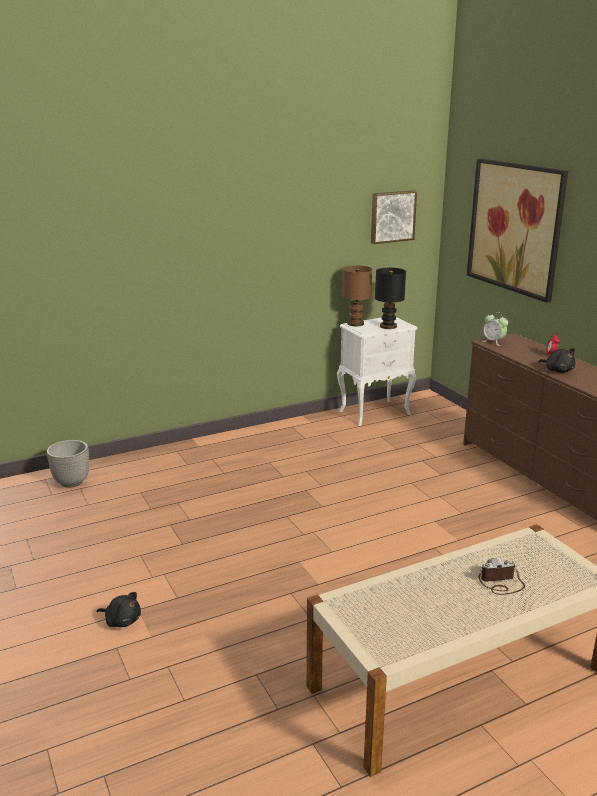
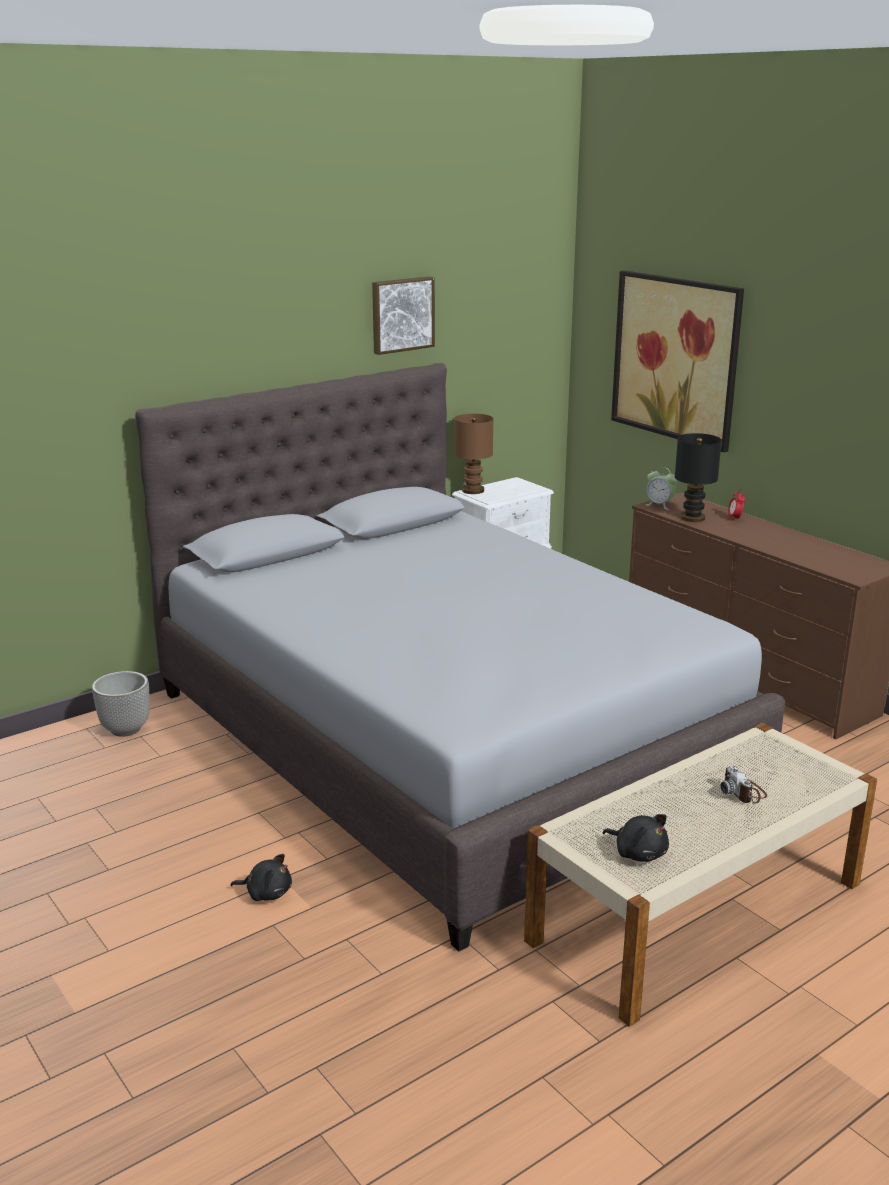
camera: 10 degrees left, 0 degrees up
(298, 511) = (443, 740): none -> grey bed
(387, 326) = (516, 492): black table lamp -> black table lamp (692, 518)
(392, 216) = (511, 347): picture -> picture (401, 314)
(501, 583) = (743, 792): camera -> camera turned 90 degrees counterclockwise
(557, 370) = (749, 537): black plush toy -> black plush toy (638, 853)

